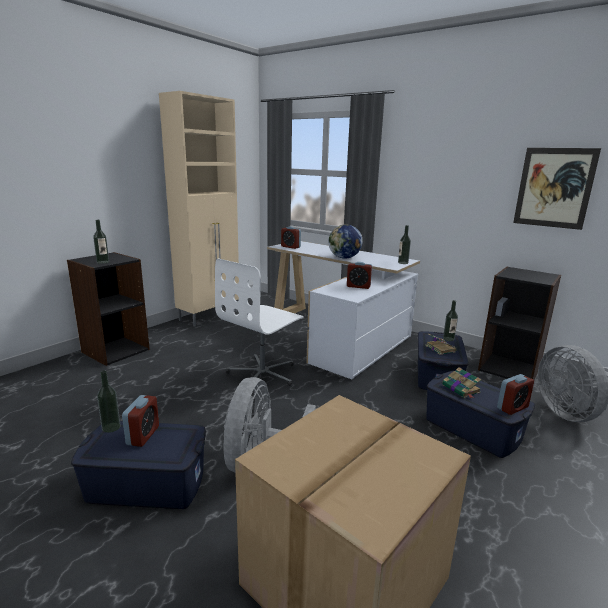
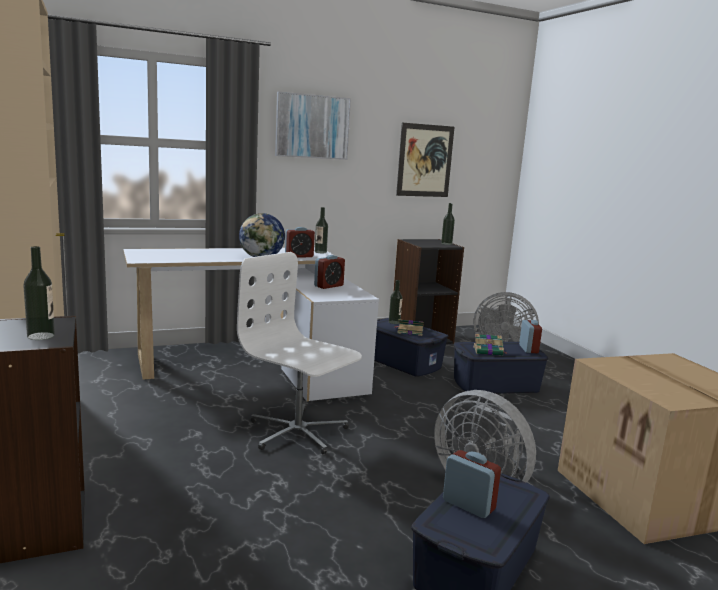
camera: 60 degrees left, 5 degrees down
(111, 427) = (433, 523): bottle -> bottle (446, 243)
(263, 374) = (297, 432): white office chair -> white office chair turned 150 degrees clockwise
(290, 247) = (158, 258): alarm clock -> alarm clock (299, 256)
(432, 157) = (312, 126): none -> picture

